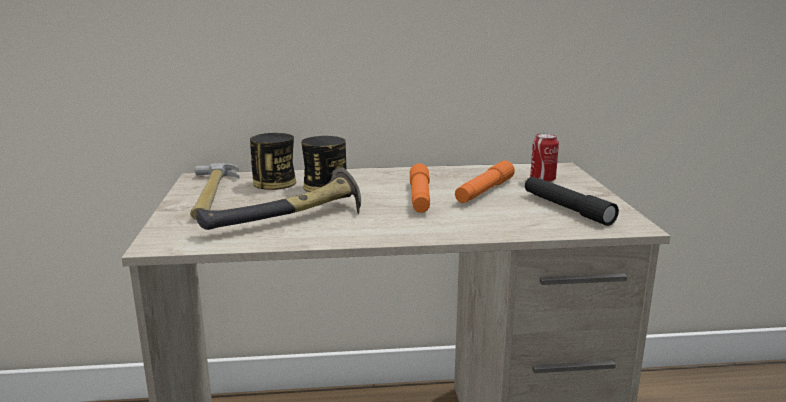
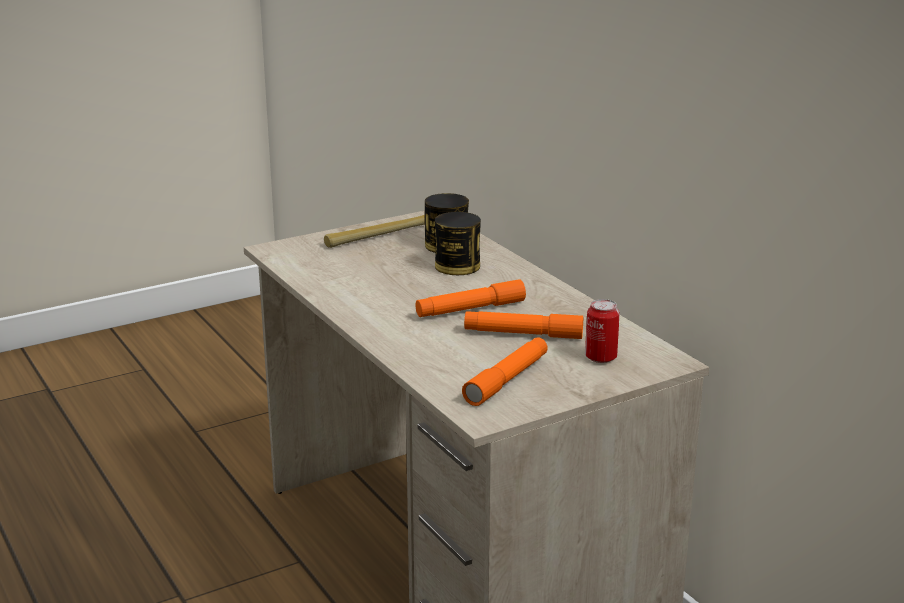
camera: 65 degrees right, 5 degrees up
(293, 220) = (359, 275): hammer -> none
(566, 208) = (507, 380): black flashlight -> orange flashlight

